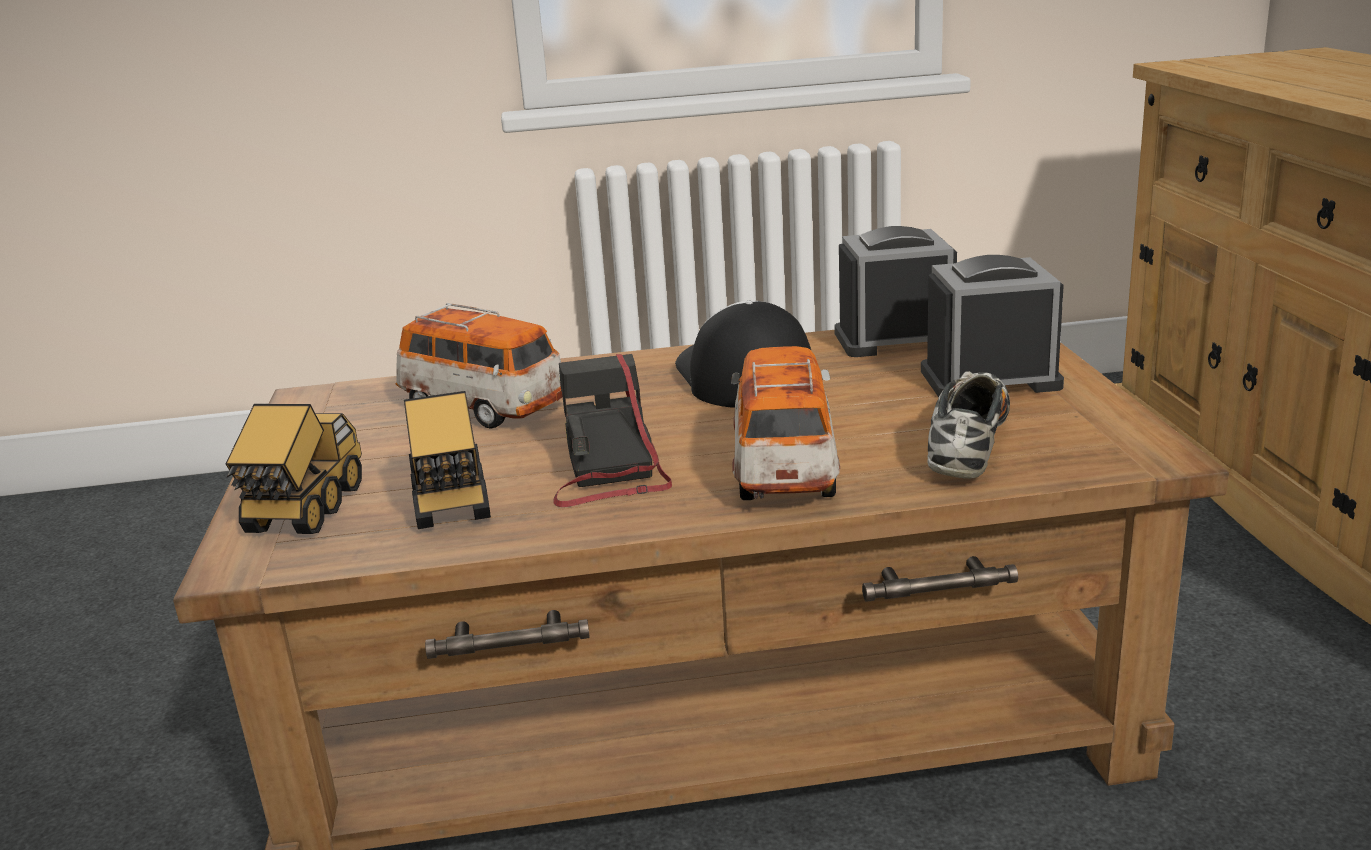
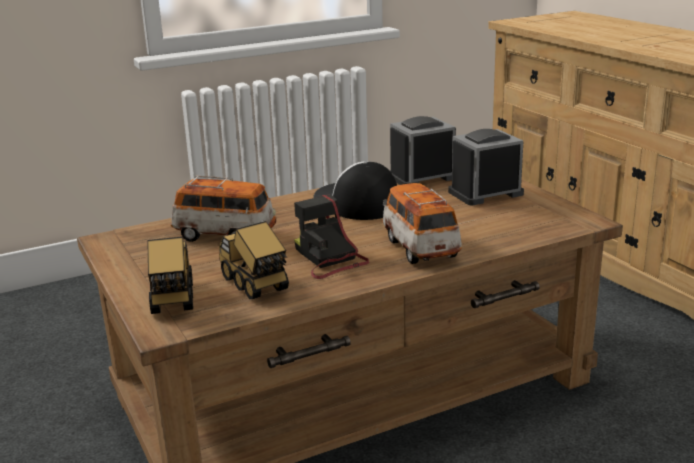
camera: 20 degrees left, 0 degrees up
(968, 446) = (500, 226): shoe -> none

